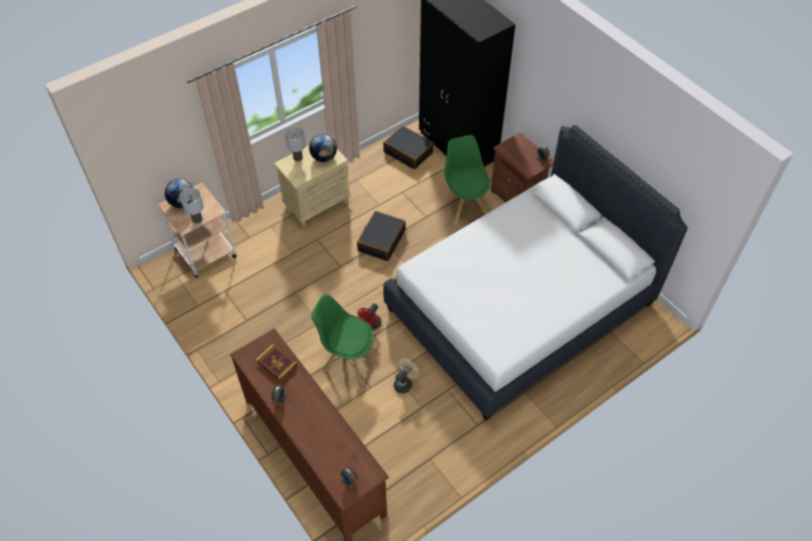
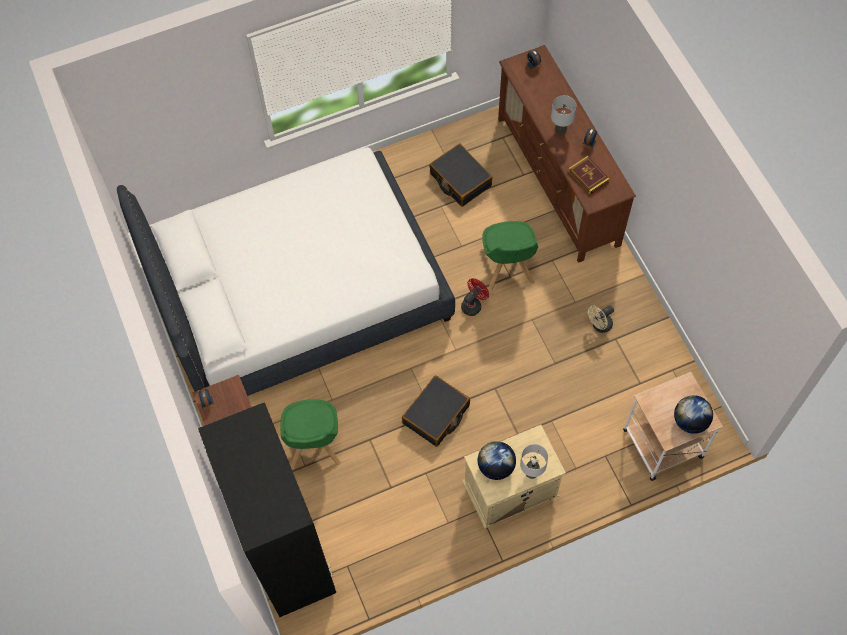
camera: 165 degrees left, 10 degrees up
(197, 219) = (671, 391): white table lamp -> white table lamp (561, 131)
(347, 360) = (507, 270): green chair -> green chair turned 45 degrees clockwise
(405, 383) = (452, 233): beige fan -> beige fan (599, 326)
(408, 152) = (362, 559): black suitcase -> black suitcase (460, 180)

